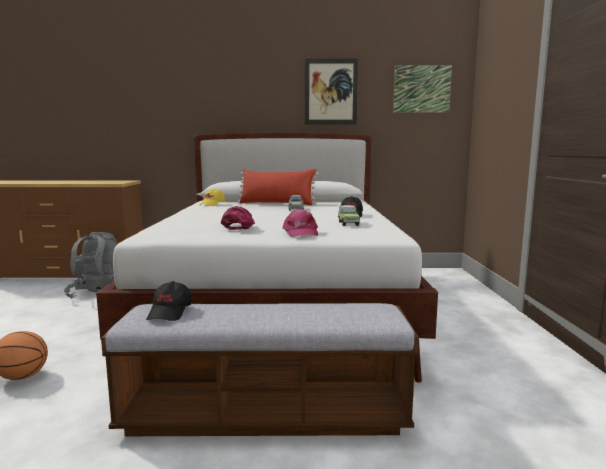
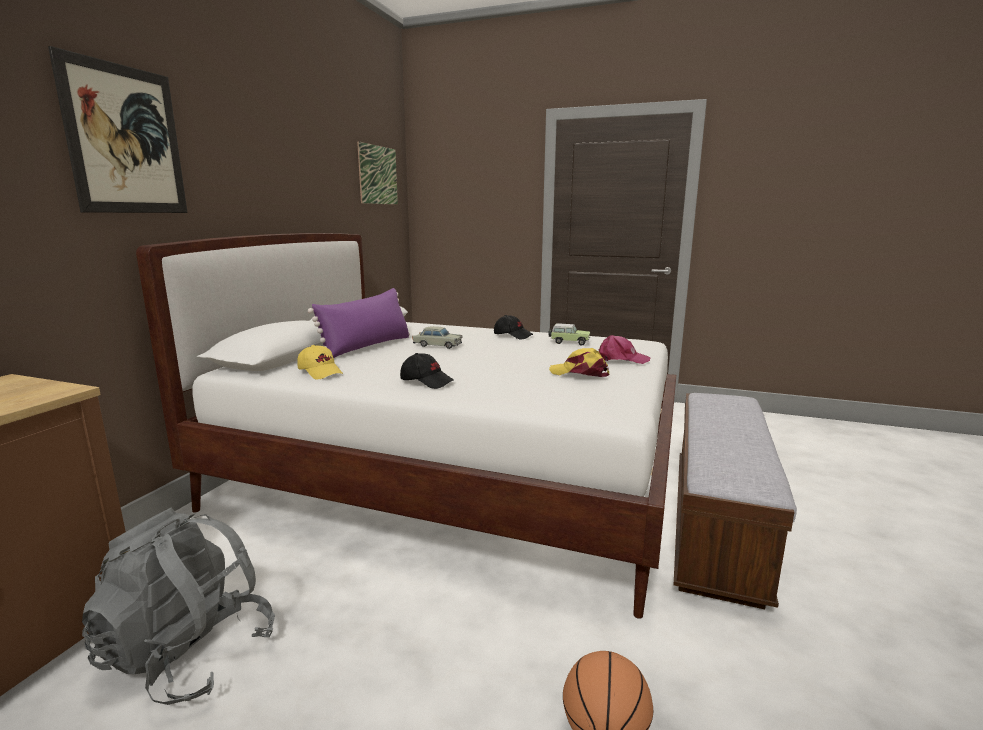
camera: 70 degrees left, 5 degrees up
(170, 312) = (737, 466): black cap -> black cap (427, 381)
(239, 226) = (580, 373): pink cap -> yellow cap
(277, 203) = (367, 346): red pillow -> purple pillow
(331, 92) = (306, 170): picture -> picture (126, 140)

